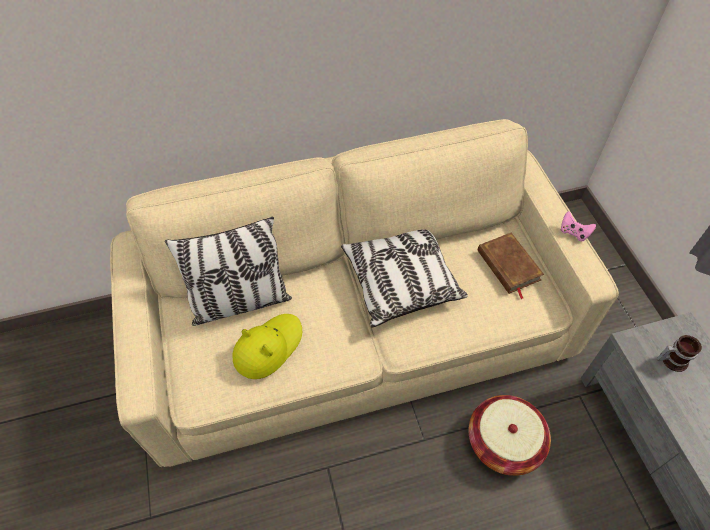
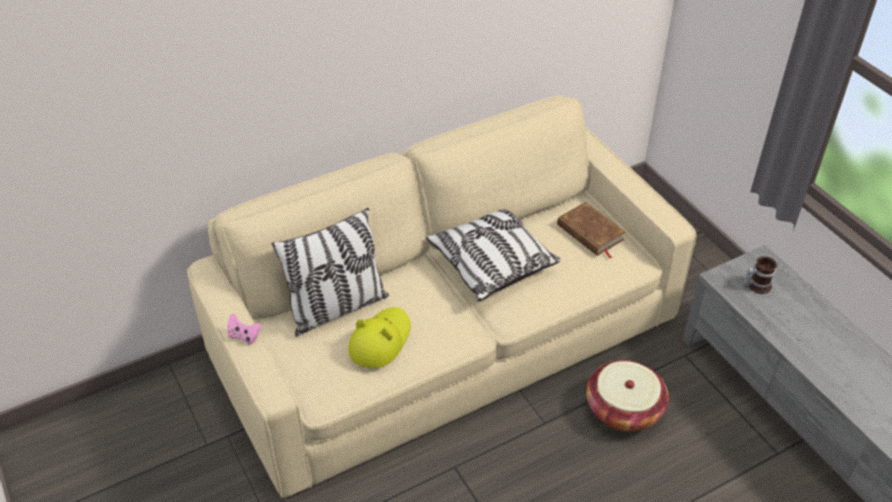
camera: 15 degrees left, 10 degrees down
(574, 233) = (644, 189): pink game controller -> pink game controller (244, 336)

